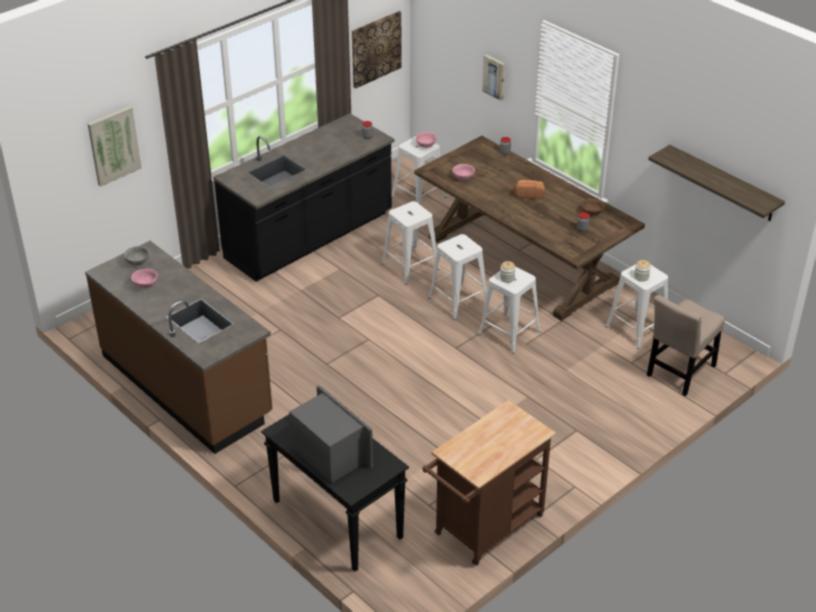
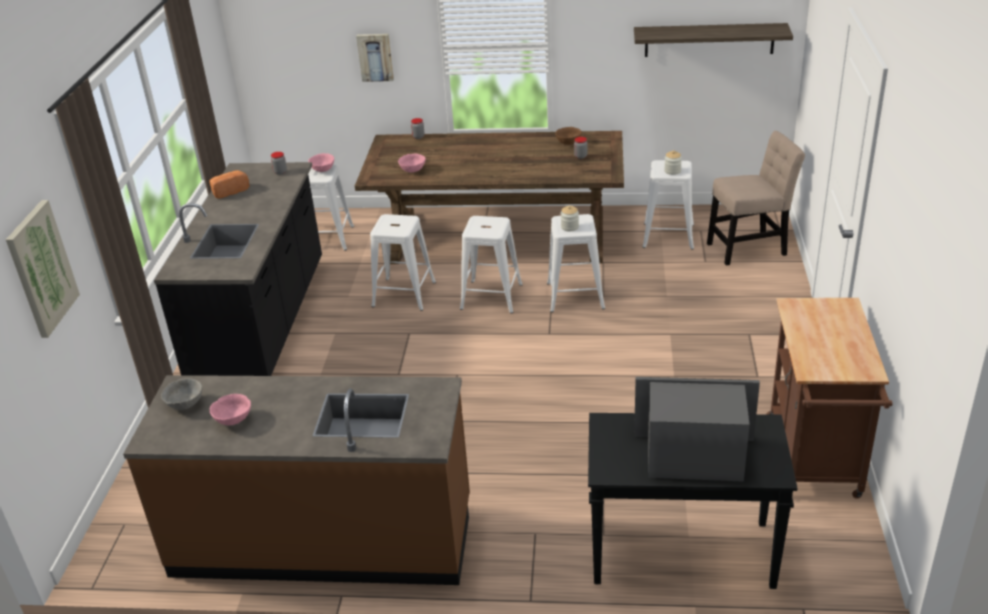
camera: 40 degrees left, 5 degrees down
(375, 49) = (215, 82): picture -> none
(530, 194) = (493, 154): bread -> bread (229, 191)
(679, 373) = (750, 248): beige chair -> beige chair turned 105 degrees counterclockwise

